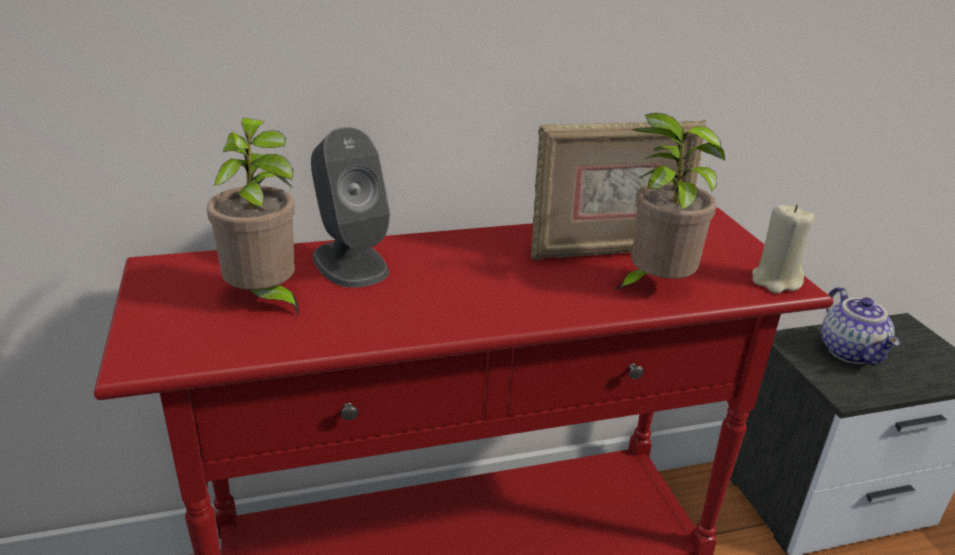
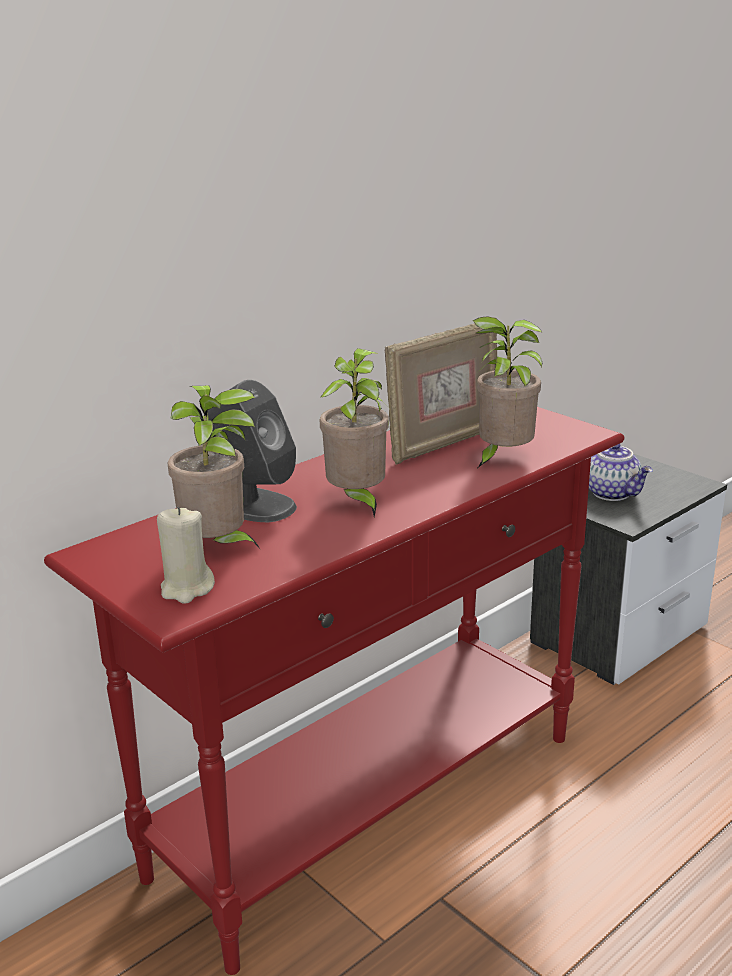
camera: 25 degrees left, 5 degrees down
(449, 291) = (357, 502): none -> potted plant
(775, 281) = (579, 432): beige candle -> beige candle (187, 589)

